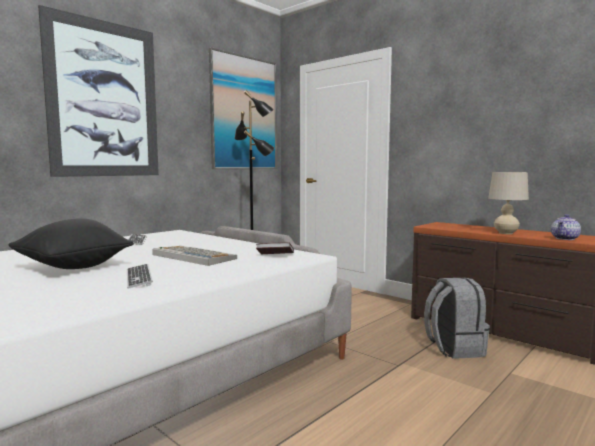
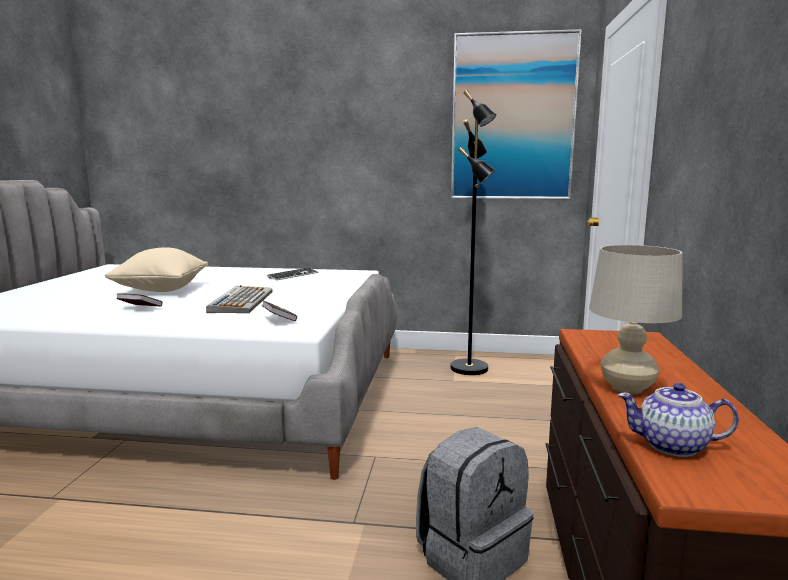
camera: 55 degrees right, 5 degrees up
(73, 268) = (161, 290): black pillow -> beige pillow
(104, 99) = (316, 123): picture -> none
(139, 277) = (140, 309): keyboard -> book

